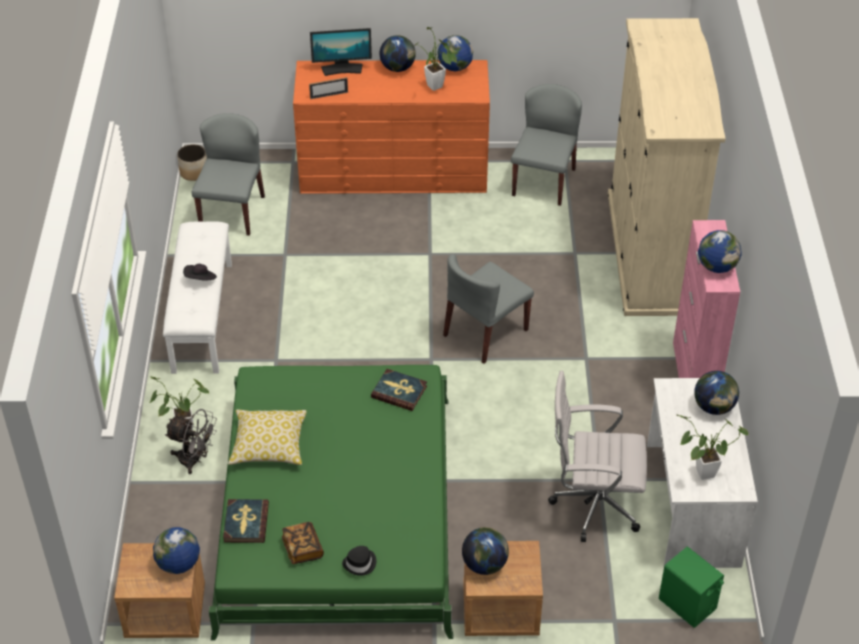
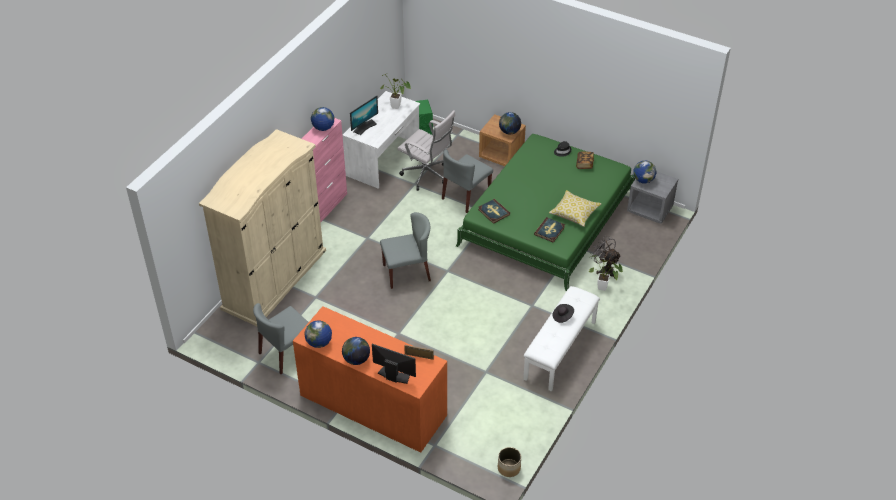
camera: 150 degrees left, 0 degrees up
(165, 613) = (650, 209): brown nightstand -> grey nightstand
(232, 212) = (501, 420): grey chair -> grey chair (466, 196)
(246, 522) = (604, 183): book -> book (549, 231)
(436, 88) = (345, 331): potted plant -> none
(714, 407) = (364, 127): globe -> monitor

